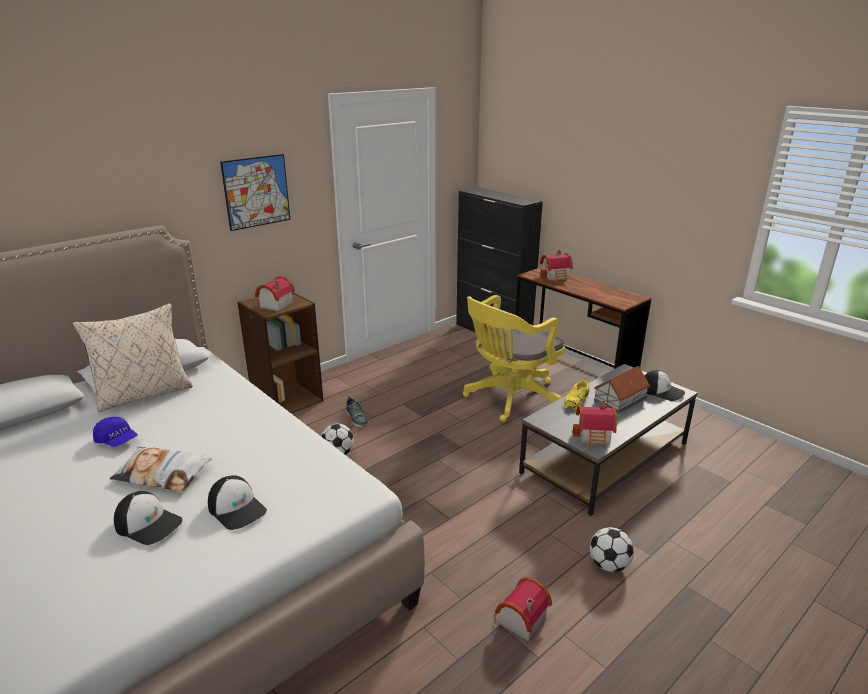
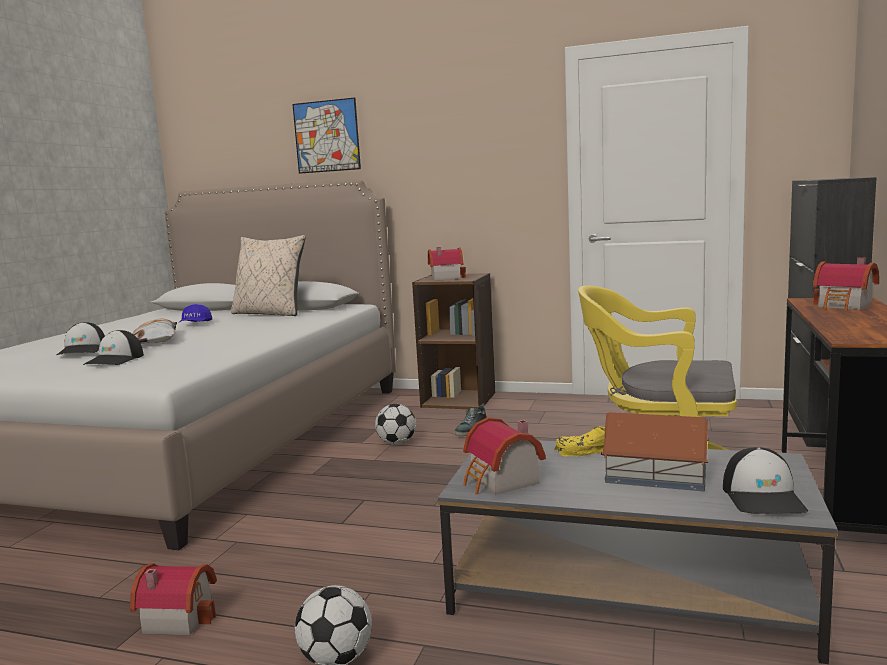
camera: 60 degrees right, 15 degrees down
(256, 192) = (465, 158): picture -> picture (326, 136)

